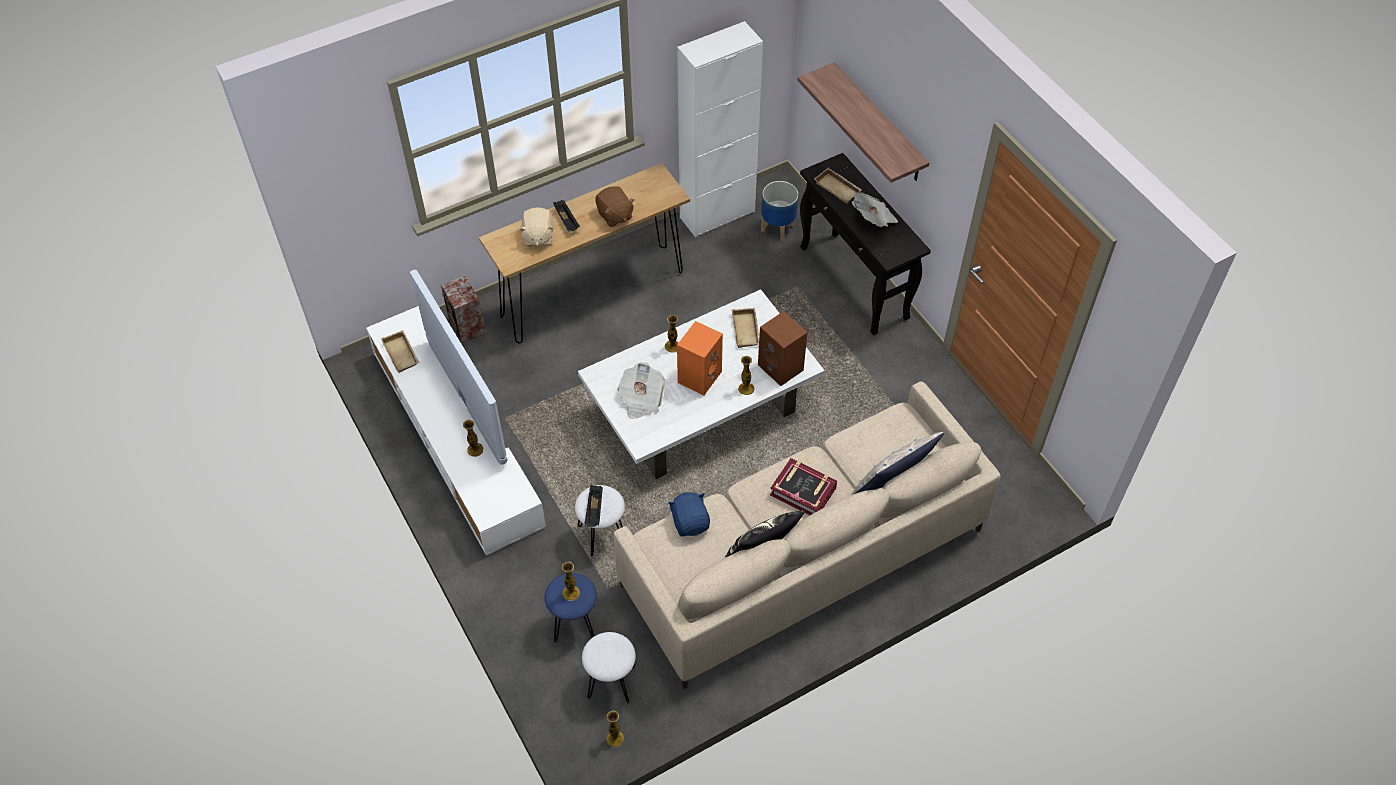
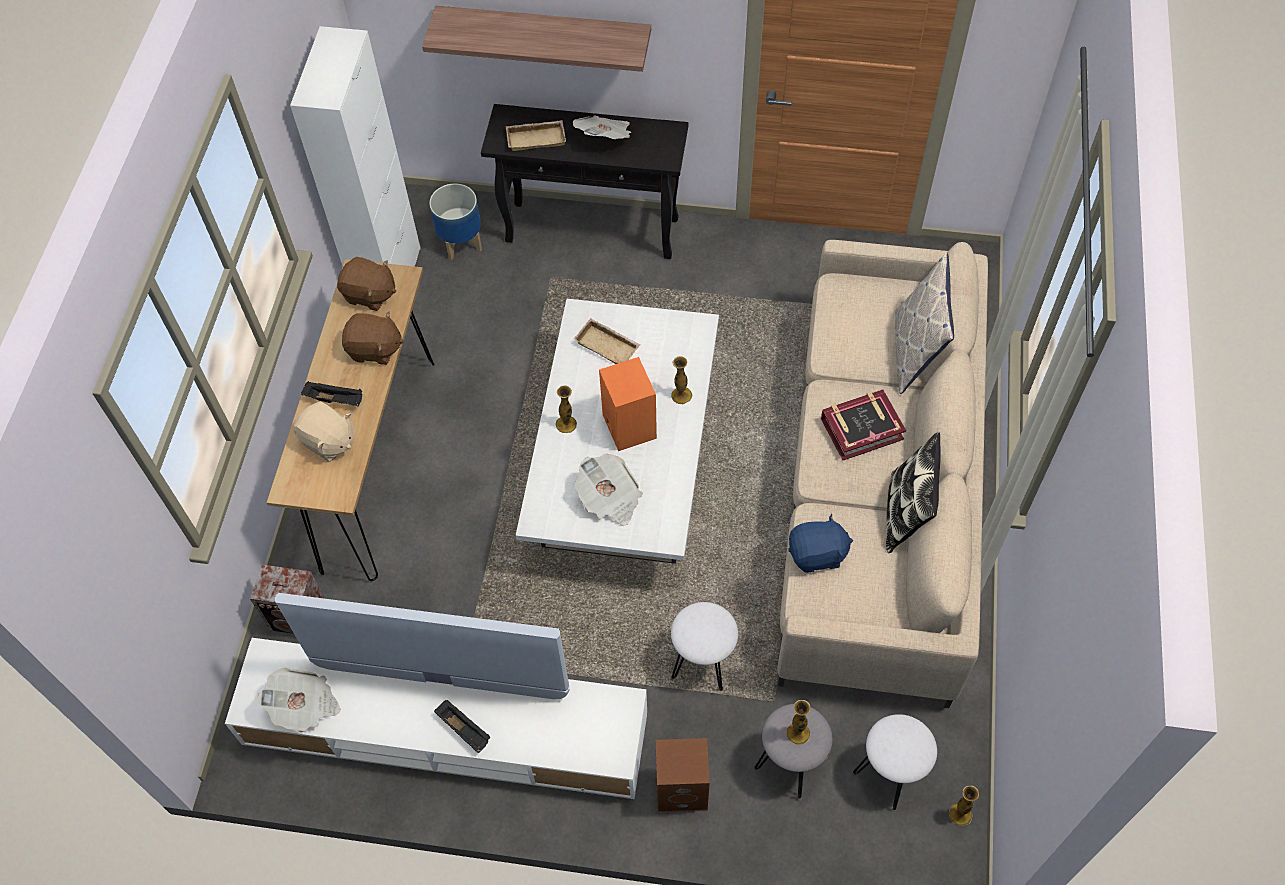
camera: 50 degrees left, 5 degrees up
(402, 354) = (305, 706): beige tray -> newspaper
(475, 449) = (515, 713): vase -> none
(574, 623) = (790, 763): blue stool -> grey stool
(594, 511) = (710, 641): black tray -> black tray (464, 730)
(648, 189) = (369, 295): none -> brown plush toy
(690, 522) = (817, 554): blue plush toy -> blue plush toy turned 150 degrees clockwise
(782, 367) = (683, 347): brown speaker -> brown speaker (683, 787)

